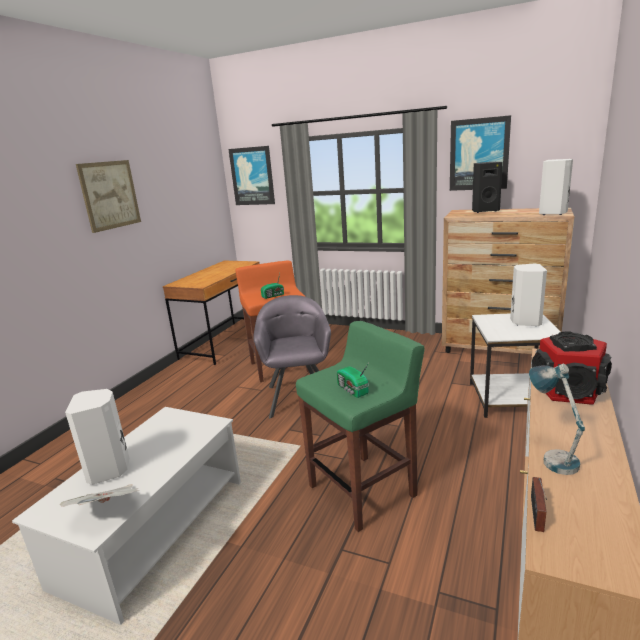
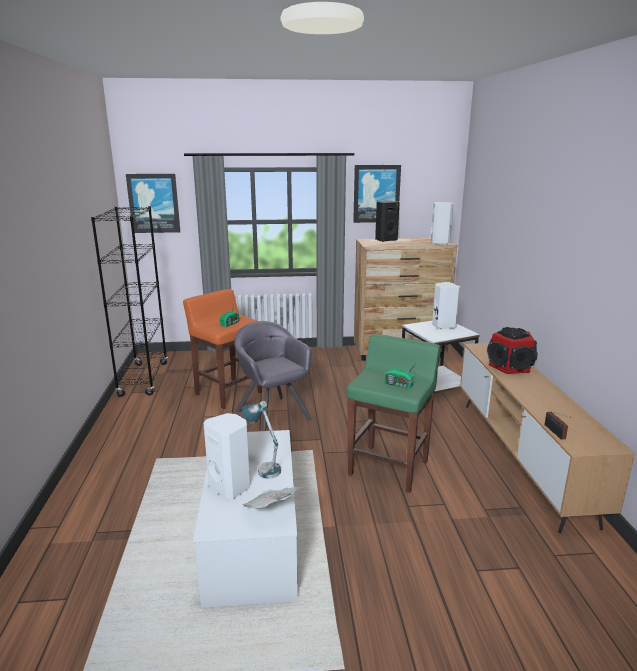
camera: 30 degrees left, 0 degrees up
(110, 195) = (61, 228): picture -> none
(225, 342) = (143, 379): brown desk -> black bookcase
(551, 455) = (534, 403): table lamp -> table lamp (263, 467)

